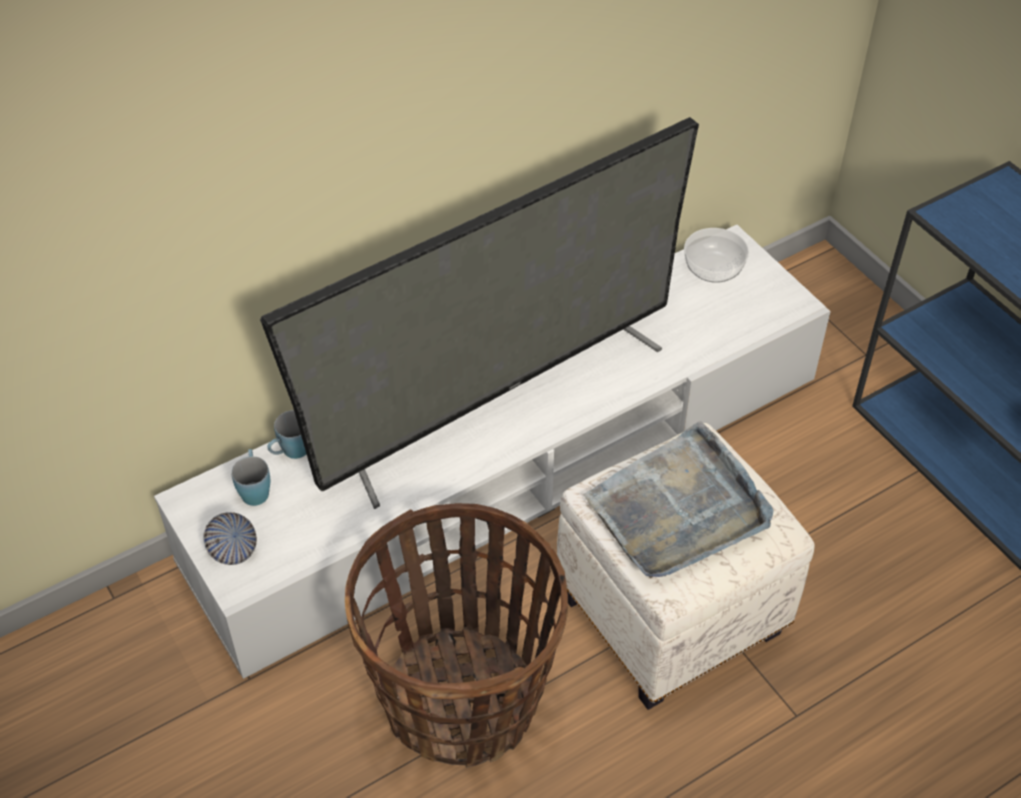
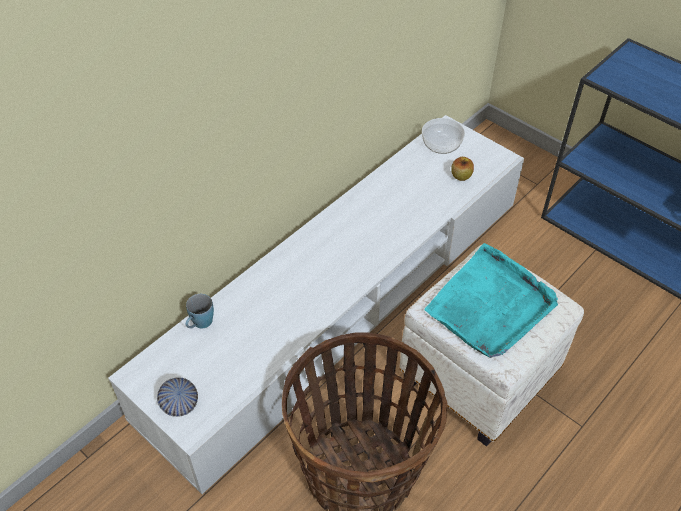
camera: 15 degrees left, 0 degrees up
(254, 489) = (182, 356): blue mug -> none
(498, 400) = (332, 258): television -> none
(678, 508) = (490, 305): grey tray -> turquoise tray
(724, 320) = (461, 176): none -> apple

